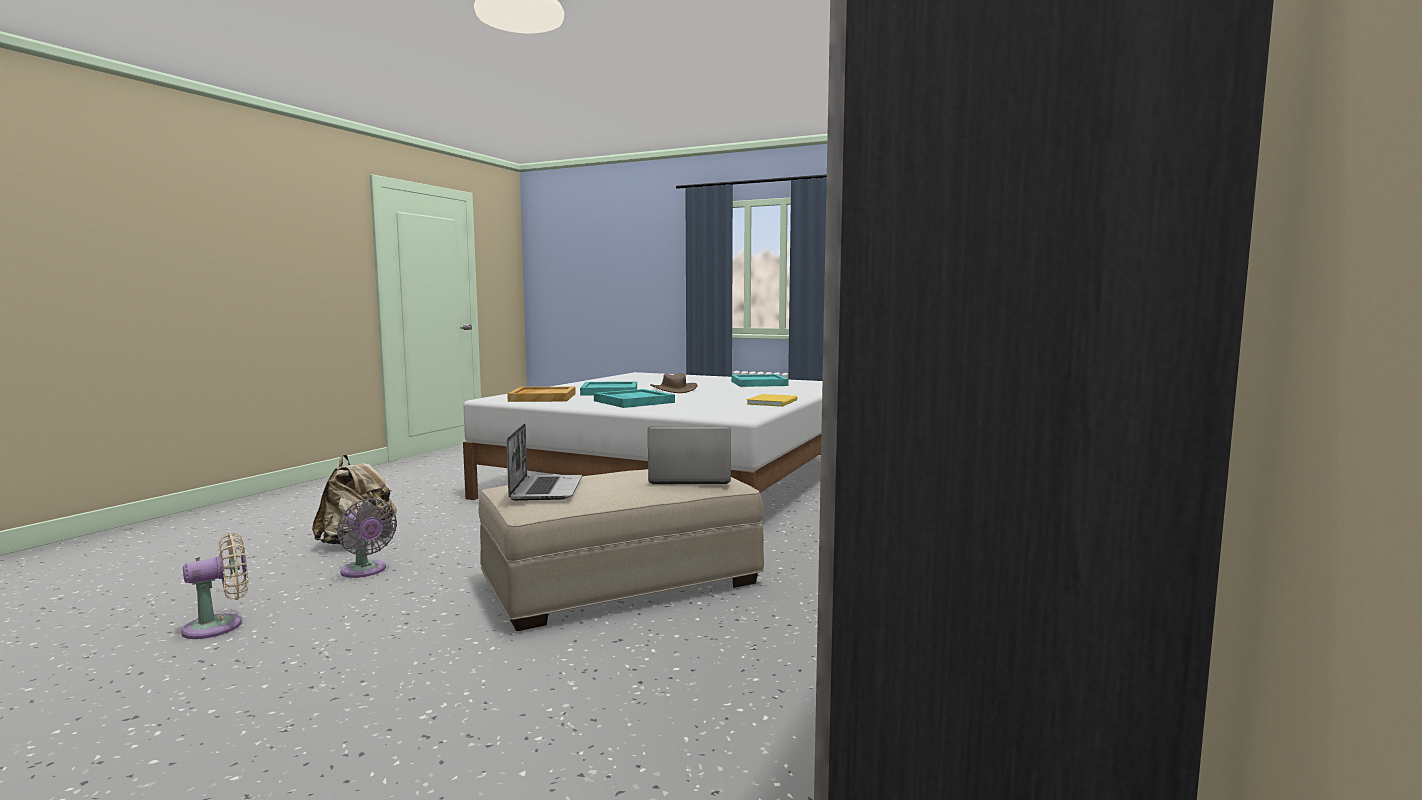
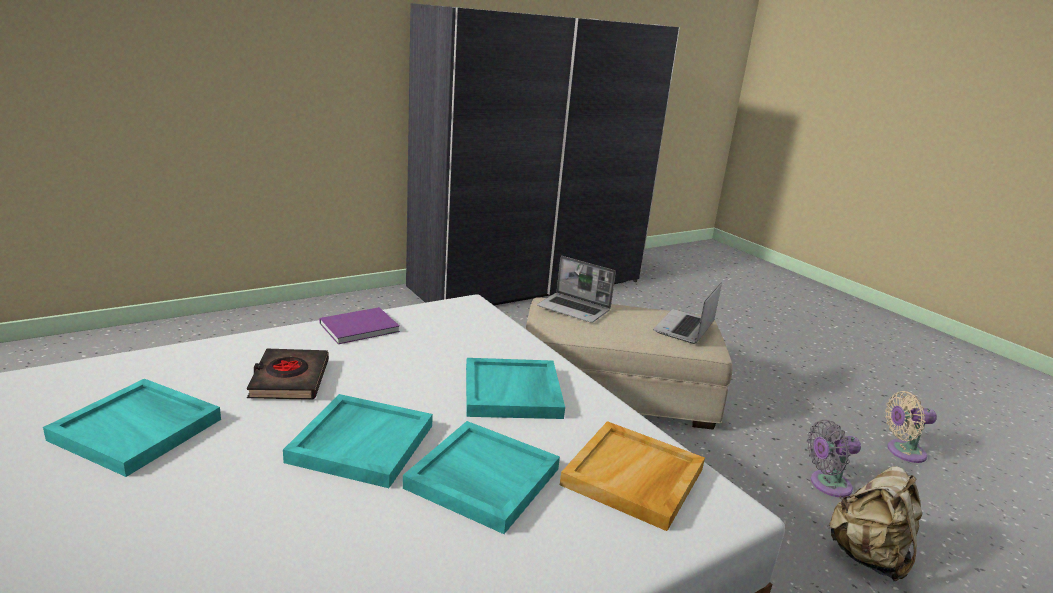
camera: 150 degrees left, 15 degrees up
(365, 571) = (826, 484): grey fan -> grey fan turned 90 degrees counterclockwise
(673, 390) = (361, 442): brown hat -> turquoise tray
(747, 392) = (289, 379): none -> black book
(774, 402) = (356, 327): yellow book -> purple book

